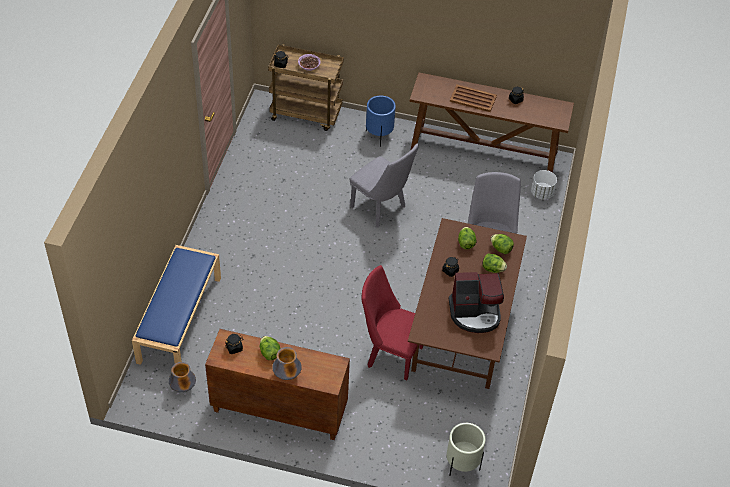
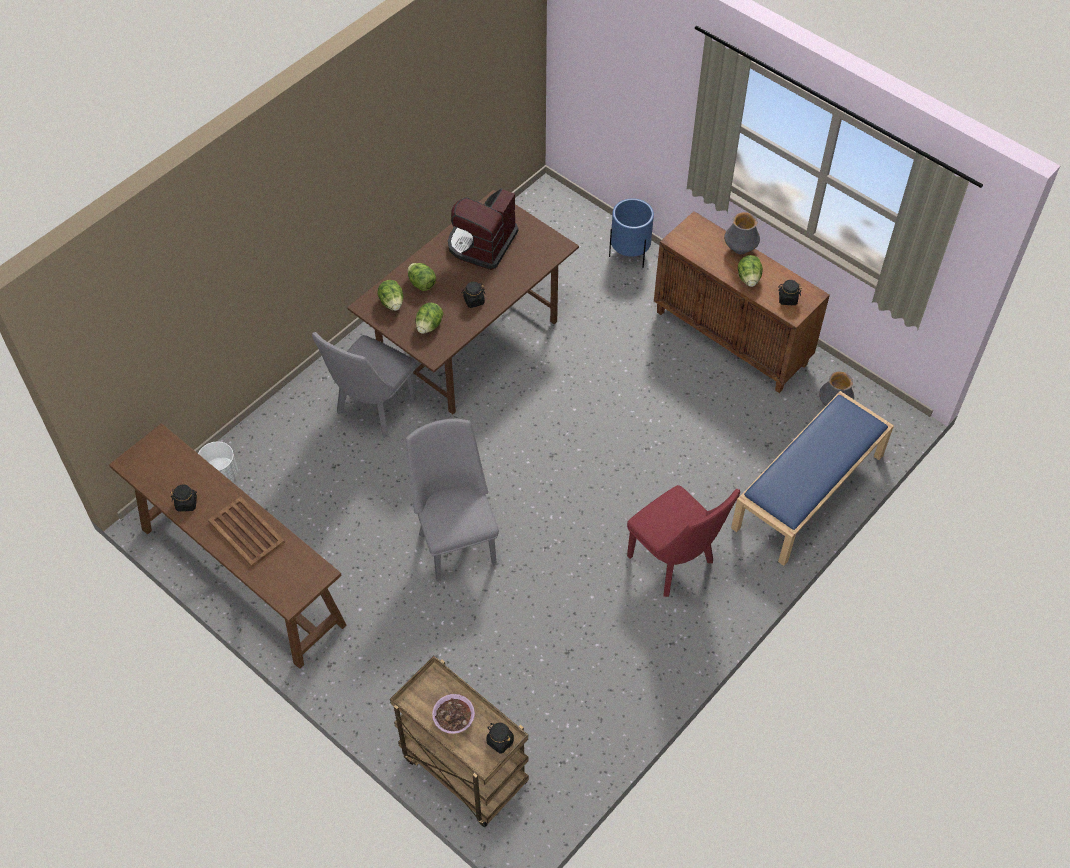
camera: 150 degrees left, 5 degrees up
(379, 136) = (375, 673): blue planter -> blue planter (630, 255)
(390, 354) = (569, 348): red chair -> red chair (675, 564)
(462, 465) = (565, 216): beige planter -> none
(475, 313) = (482, 244): coffee machine -> coffee machine turned 90 degrees counterclockwise

